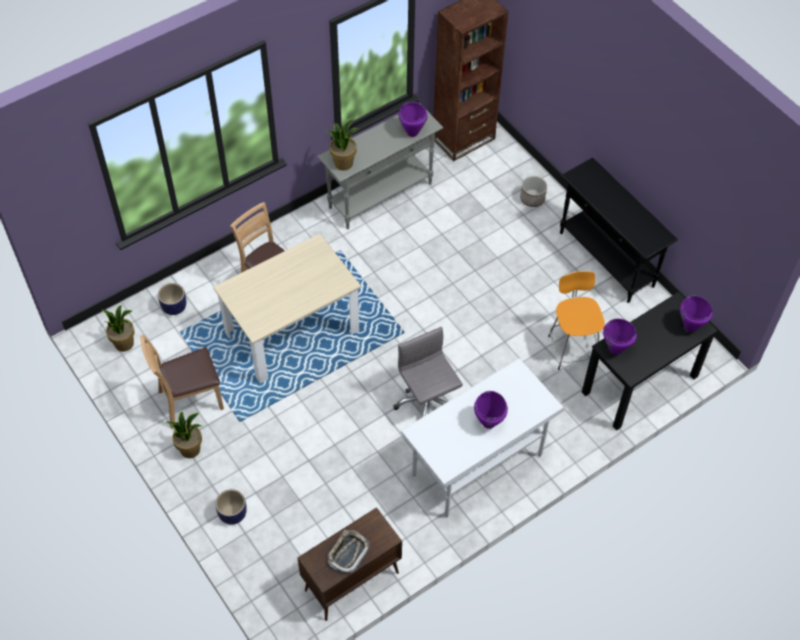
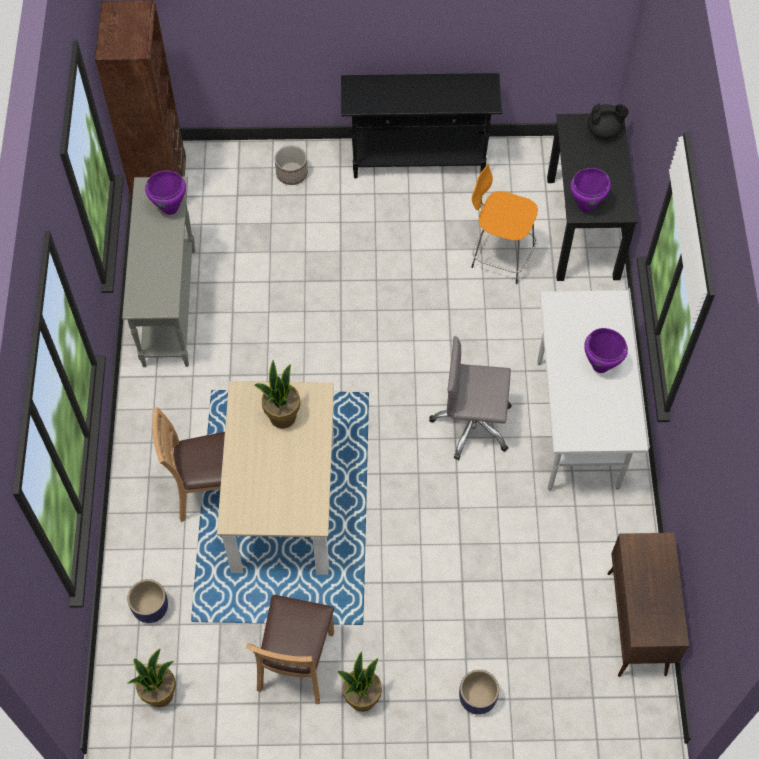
camera: 55 degrees left, 5 degrees up
(343, 163) = (156, 298): potted plant -> potted plant (282, 416)
(348, 552) = (656, 592): tray -> none
(690, 327) = (604, 130): purple cooking pot -> black teapot

